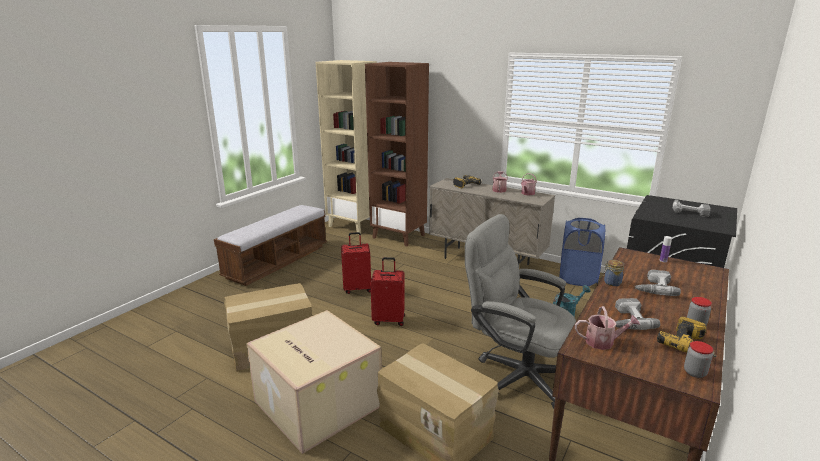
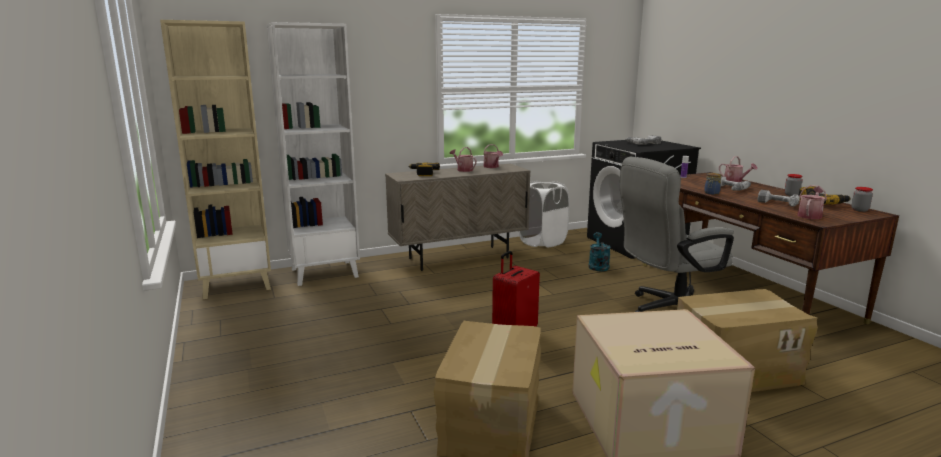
camera: 55 degrees left, 5 degrees down
(277, 261) = (240, 360): bench -> none
(357, 289) = (417, 330): red suitcase -> none
(399, 236) = (325, 273): brown bookcase -> white bookcase
(578, 278) = (542, 242): blue laundry basket -> white laundry basket
(705, 286) = (735, 181): none -> watering can

